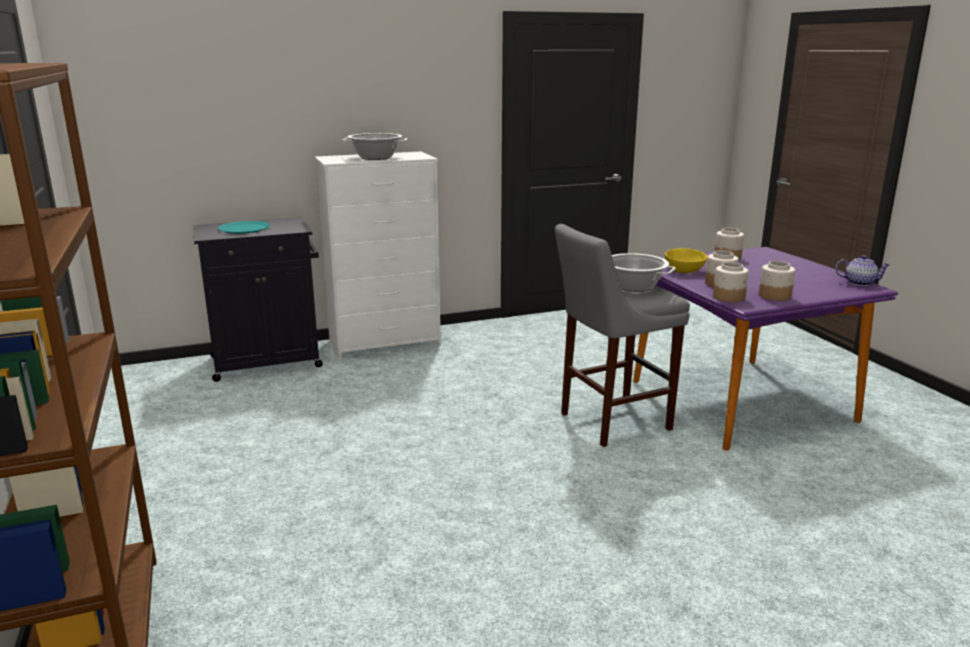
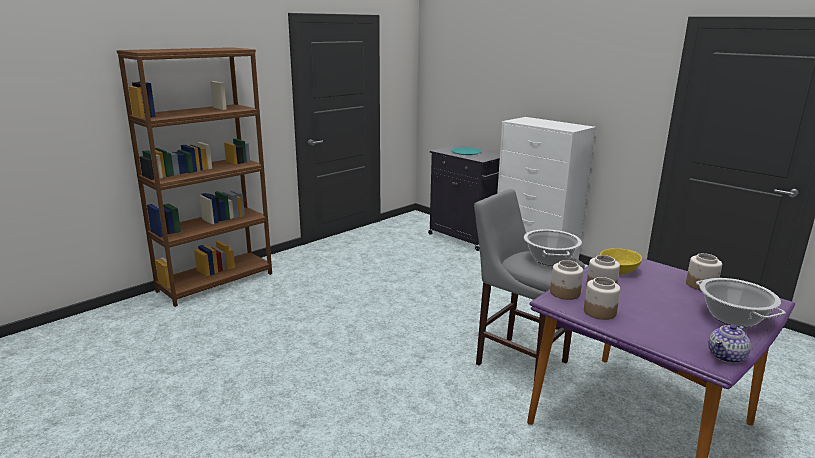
camera: 65 degrees right, 0 degrees up
(376, 158) = (544, 124): cooking pot -> cooking pot (733, 318)
(859, 283) = (727, 356): teapot -> teapot turned 60 degrees clockwise

